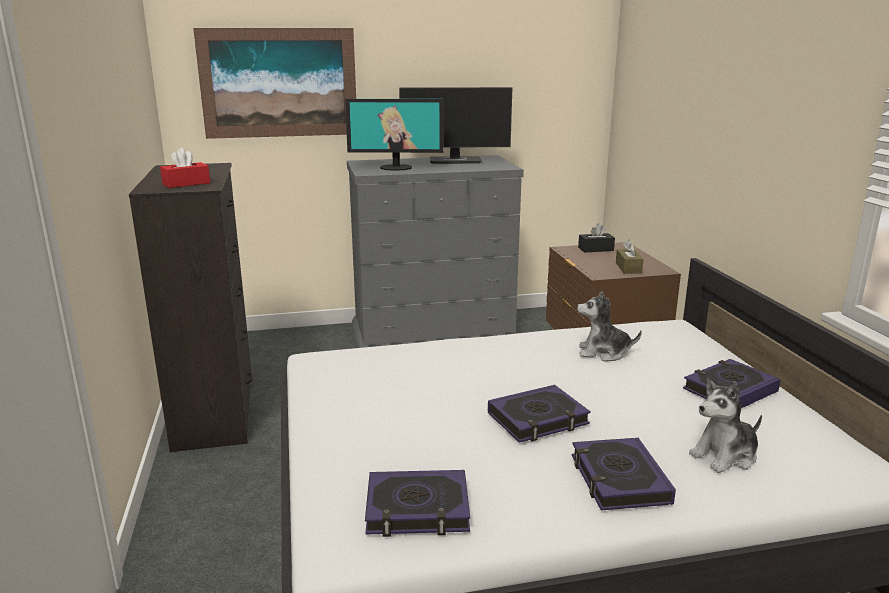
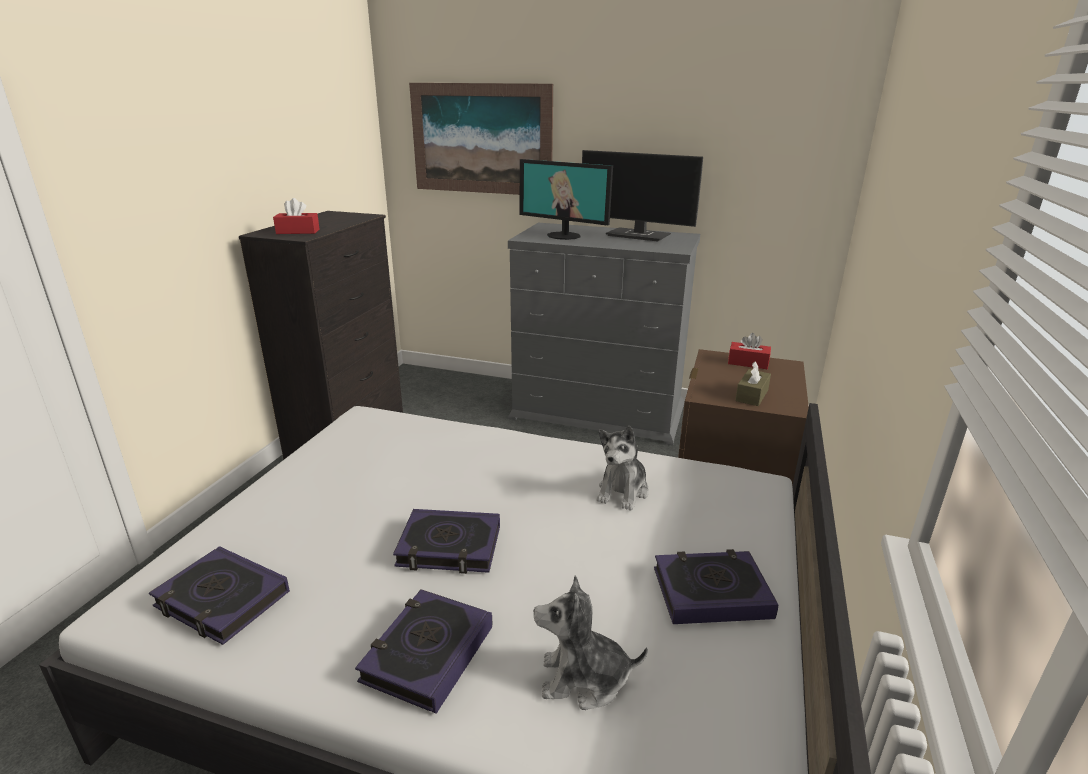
camera: 30 degrees right, 5 degrees up
(595, 249) = (748, 363): black tissue box -> red tissue box
(603, 353) = (623, 491): plush toy -> plush toy turned 105 degrees counterclockwise

